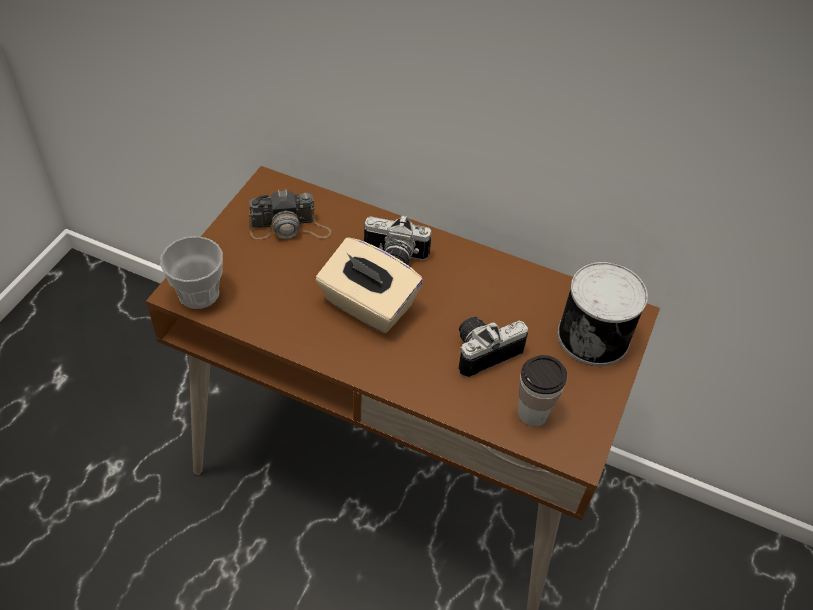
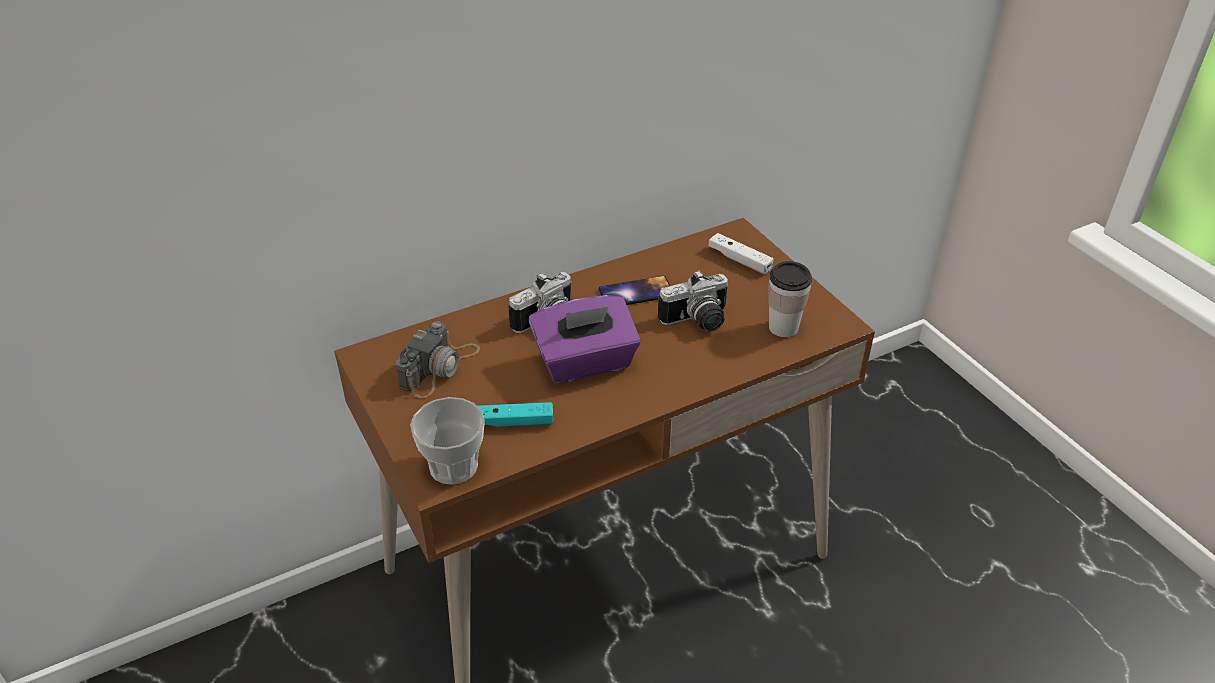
camera: 50 degrees left, 10 degrees down
(267, 299) = (512, 422): none -> turquoise game controller
(367, 305) = (585, 363): beige tissue box -> purple tissue box
(480, 290) = (636, 292): none -> phone
(483, 349) = (698, 322): camera -> camera turned 120 degrees counterclockwise
(594, 336) = (739, 260): can -> white game controller

